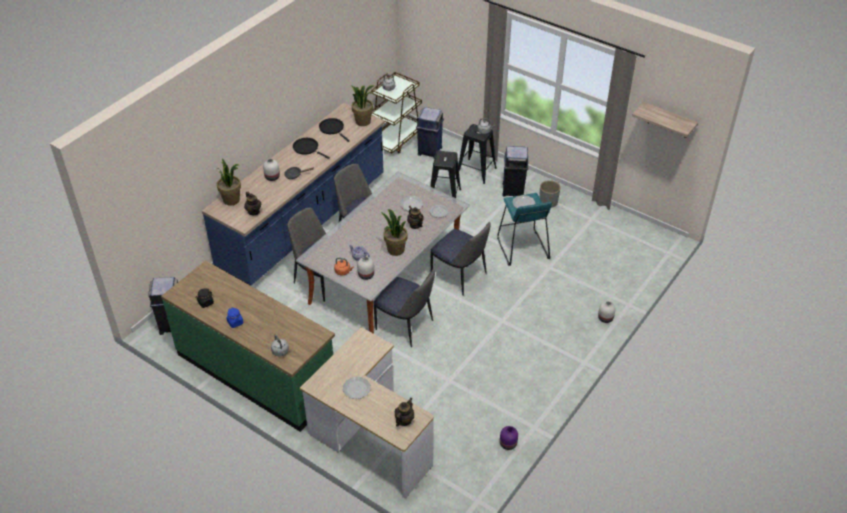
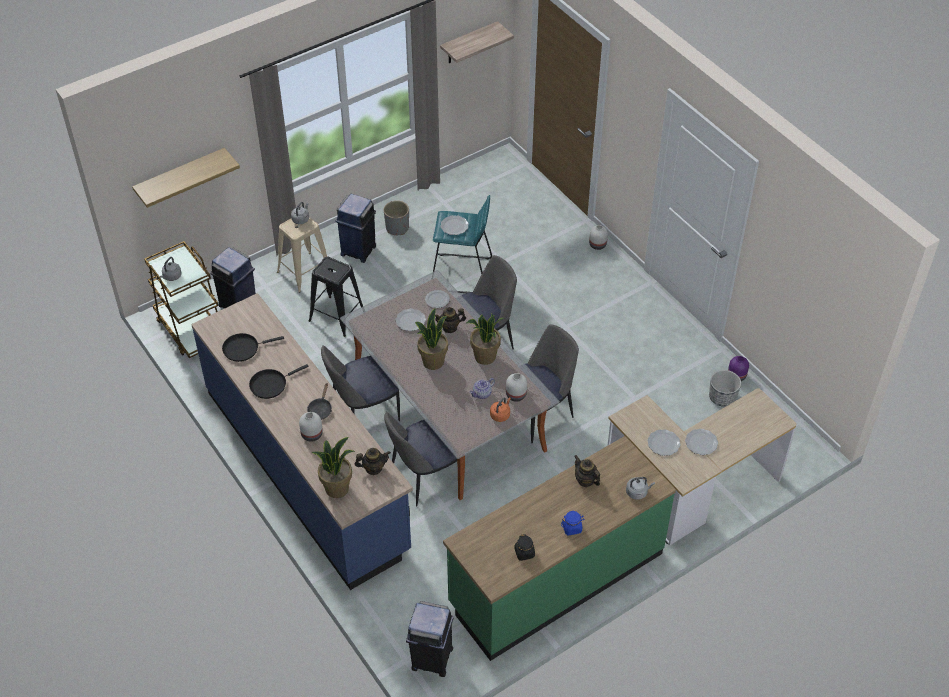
camera: 70 degrees left, 5 degrees up
(346, 365) = (664, 443): none -> plate
(363, 121) = (247, 314): potted plant -> potted plant (433, 361)
(404, 420) = (758, 413): teapot -> teapot (585, 480)
(441, 43) = (181, 177): none -> shelf
(476, 171) = (304, 272): black stool -> beige stool
(478, 438) = (722, 397): none -> planter

